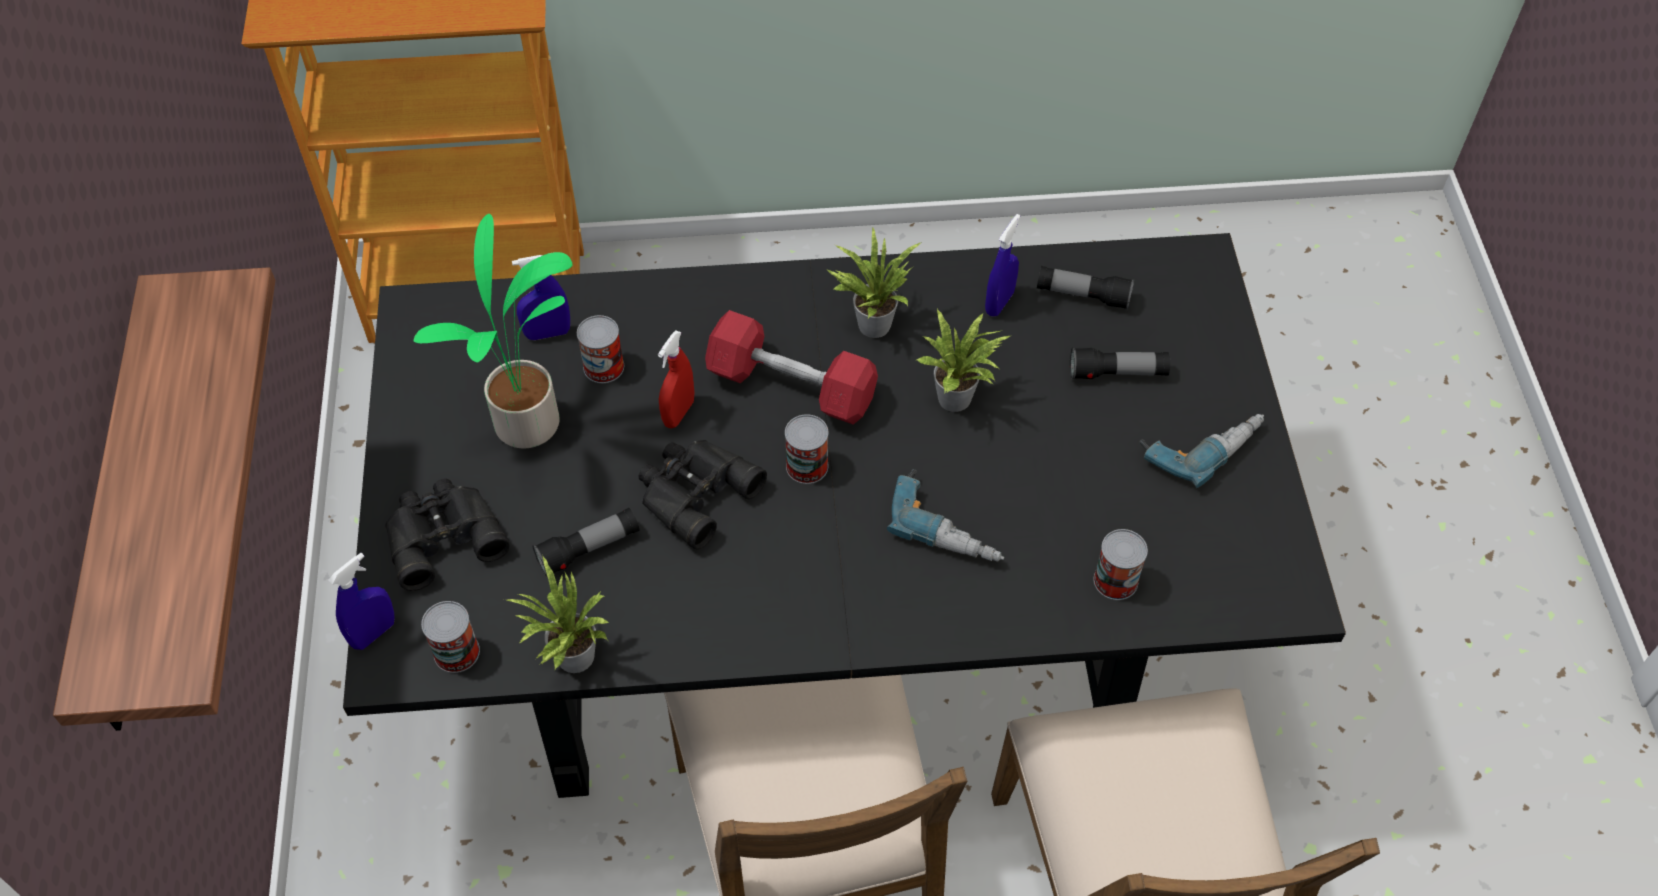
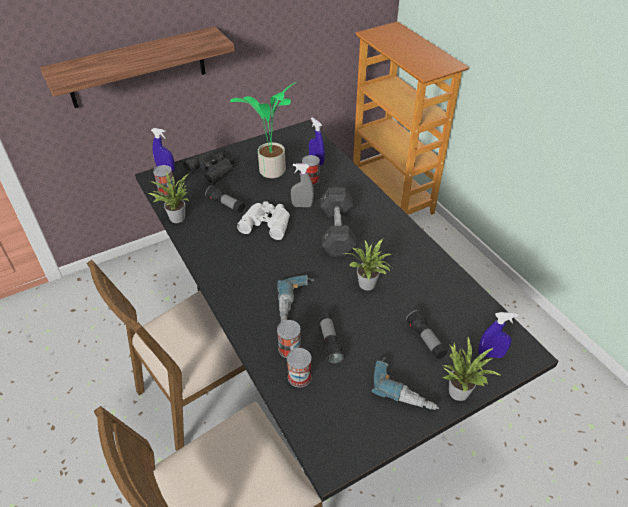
camera: 65 degrees right, 10 degrees down
(678, 413) = (302, 205): red spray bottle -> grey spray bottle
(693, 493) = (267, 222): black binoculars -> white binoculars
(791, 386) = (337, 231): red dumbbell -> grey dumbbell
(807, 466) = (299, 249): can -> can (289, 348)
(871, 322) = (388, 244): potted plant -> potted plant (459, 390)
(999, 303) = (433, 282): blue spray bottle -> blue spray bottle (490, 354)
(1083, 295) = (463, 311): flashlight -> flashlight (330, 342)

